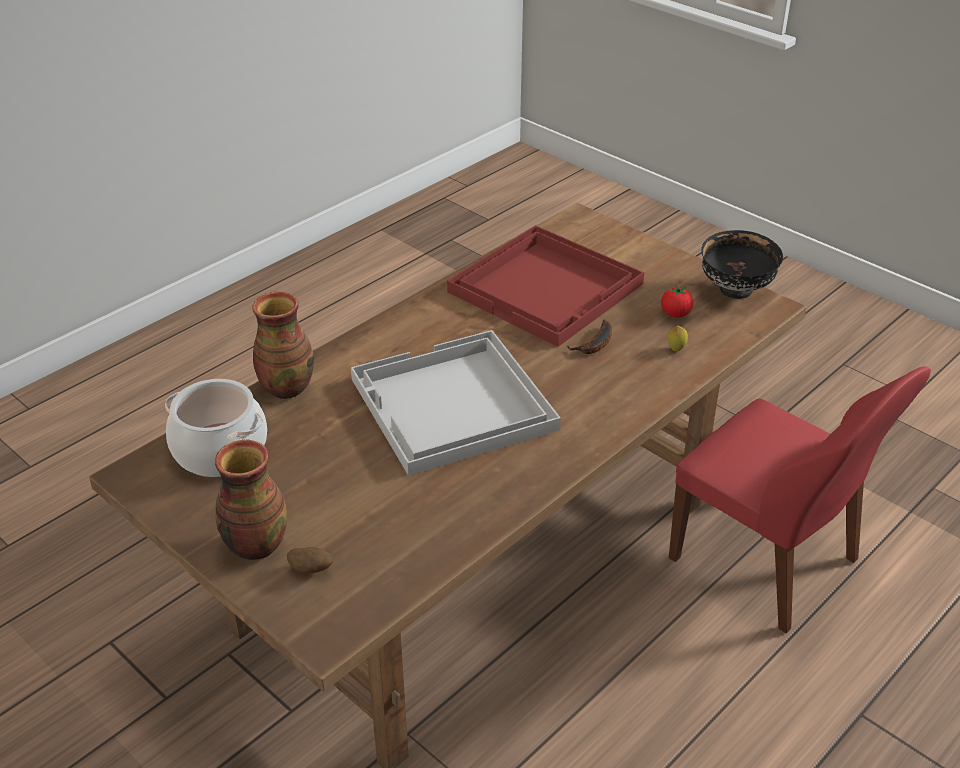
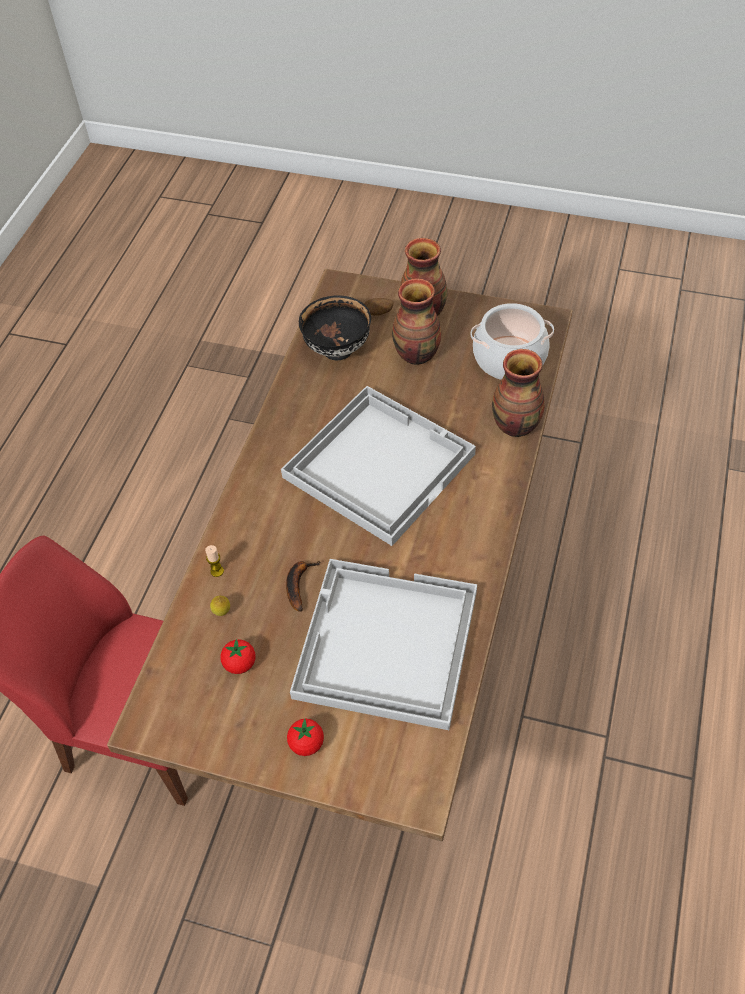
camera: 155 degrees right, 15 degrees up
(313, 496) = (417, 355): none -> vase
(547, 288) = (384, 645): red tray -> white tray
(644, 260) = (306, 744): none -> tomato
(667, 378) = (217, 571): none -> candle
(736, 291) = (188, 734): black bowl -> black bowl (336, 350)

